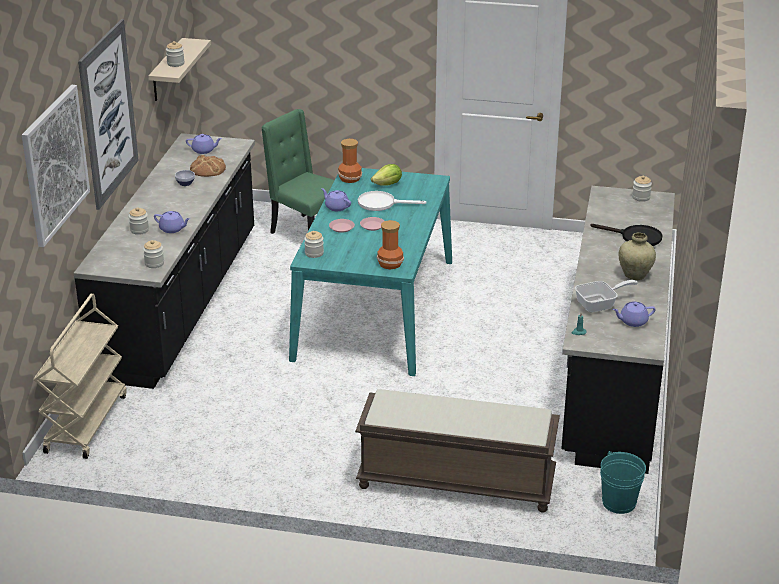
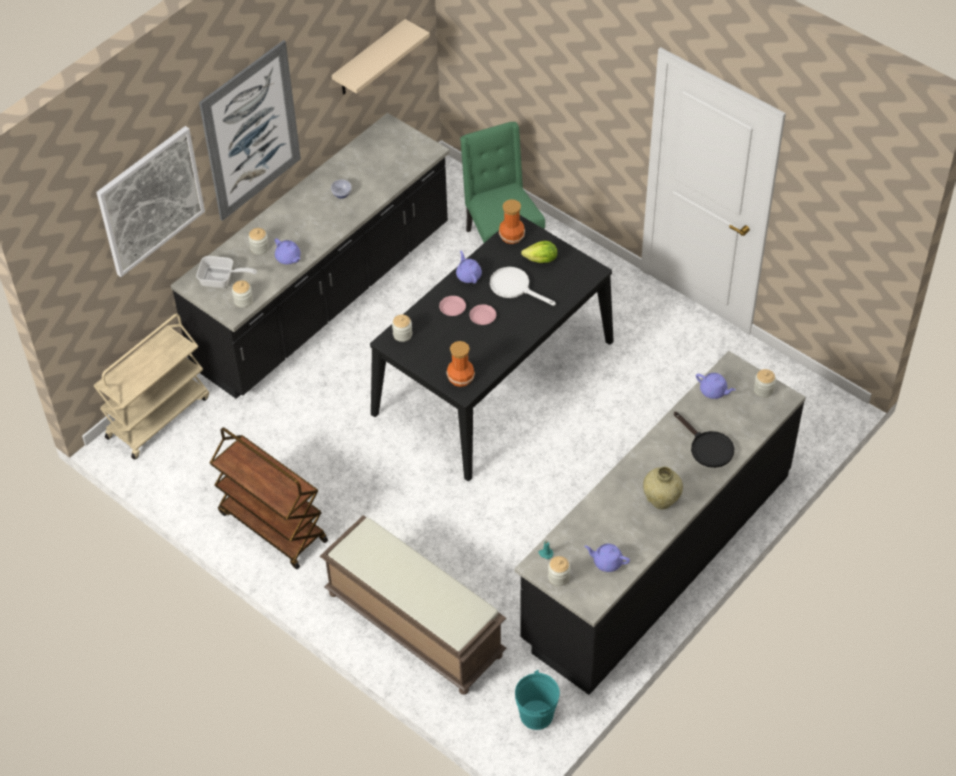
camera: 30 degrees right, 20 degrees up
(175, 63) = (369, 64): jar -> jar (559, 577)
(204, 150) = (390, 149): purple teapot -> purple teapot (714, 391)
(207, 169) = (376, 179): bread -> none
(263, 461) = (272, 526): none -> brown cart
(375, 308) = (493, 377): turquoise dining table -> black dining table
(600, 304) = (595, 526): frying pan -> frying pan (221, 280)

